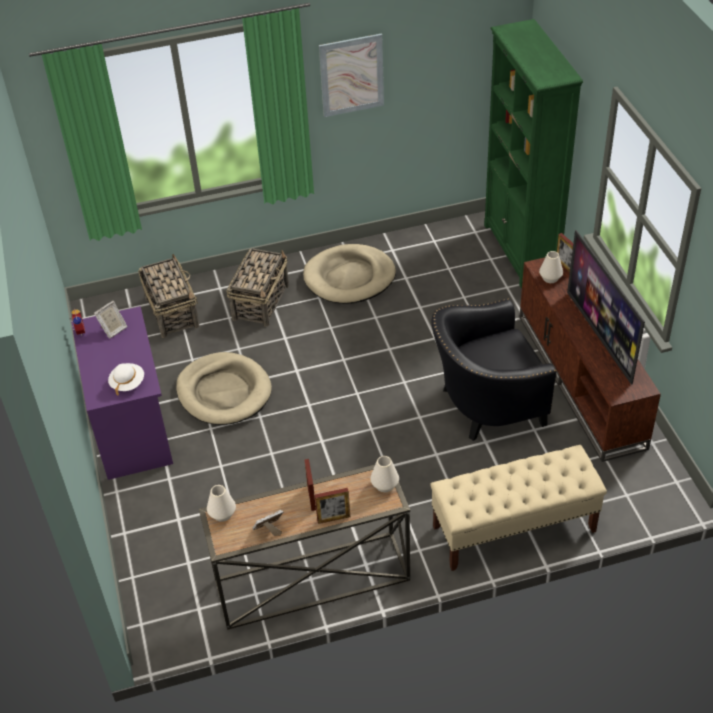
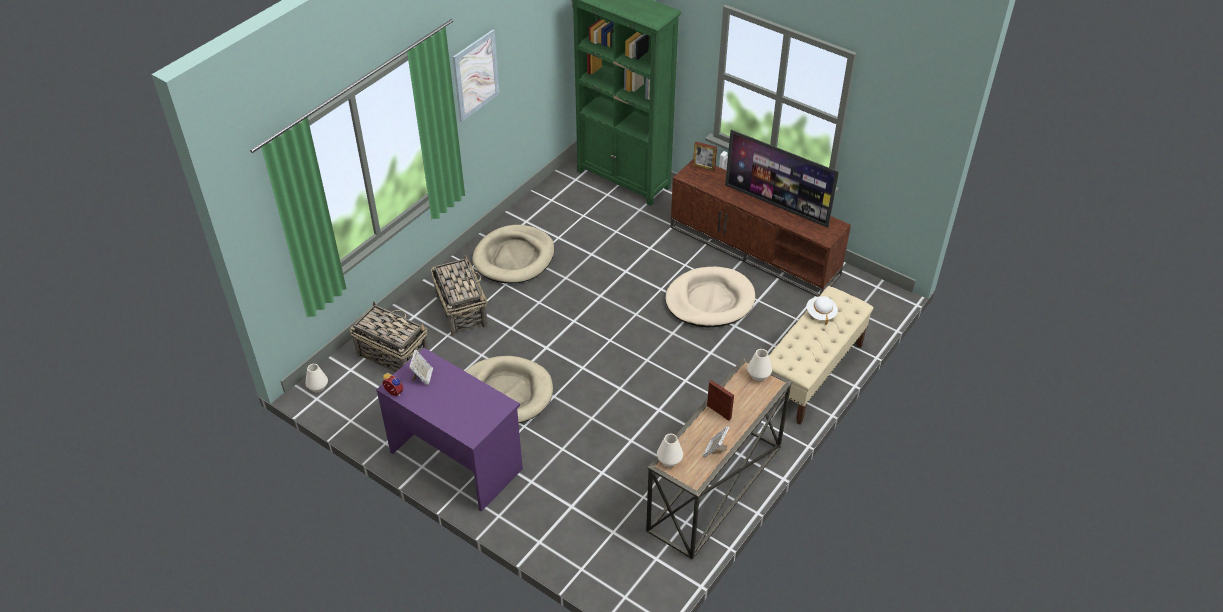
camera: 40 degrees left, 0 degrees up
(127, 383) = (483, 410): white hat -> white hat (820, 313)
(333, 518) = (749, 417): picture frame -> none
(486, 405) = (709, 300): black armchair -> beige dog bed
(550, 278) = (703, 180): white vase -> white vase (318, 387)

